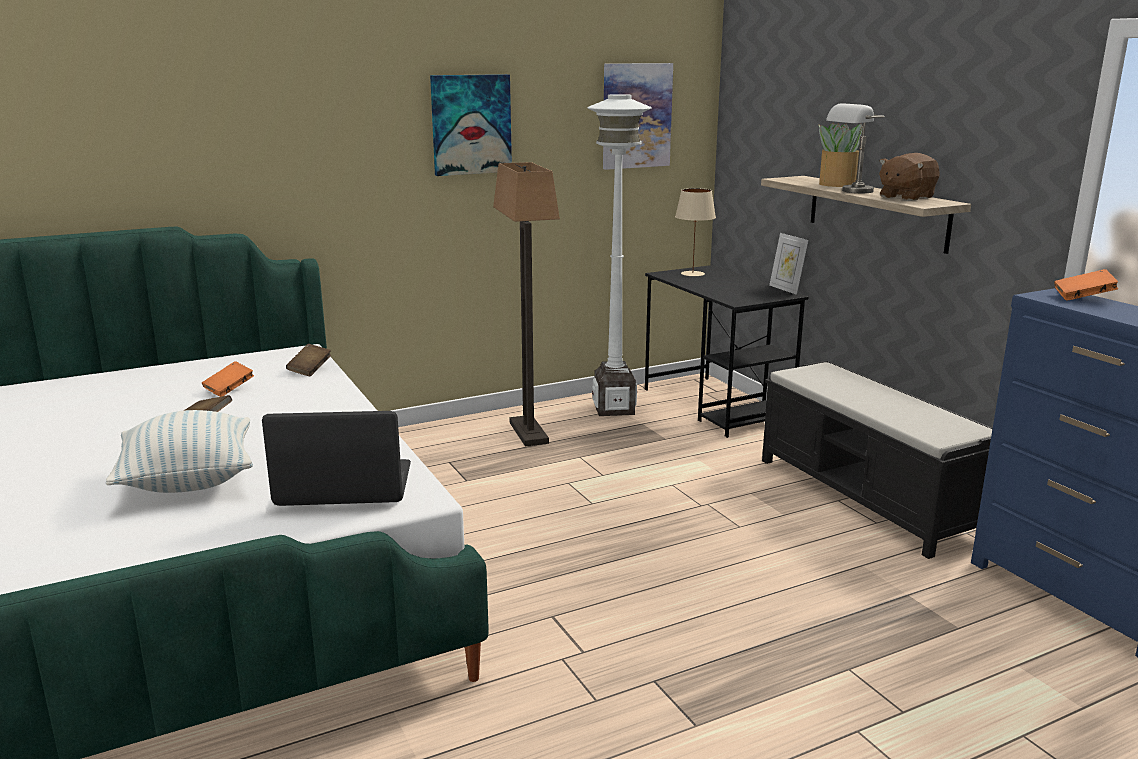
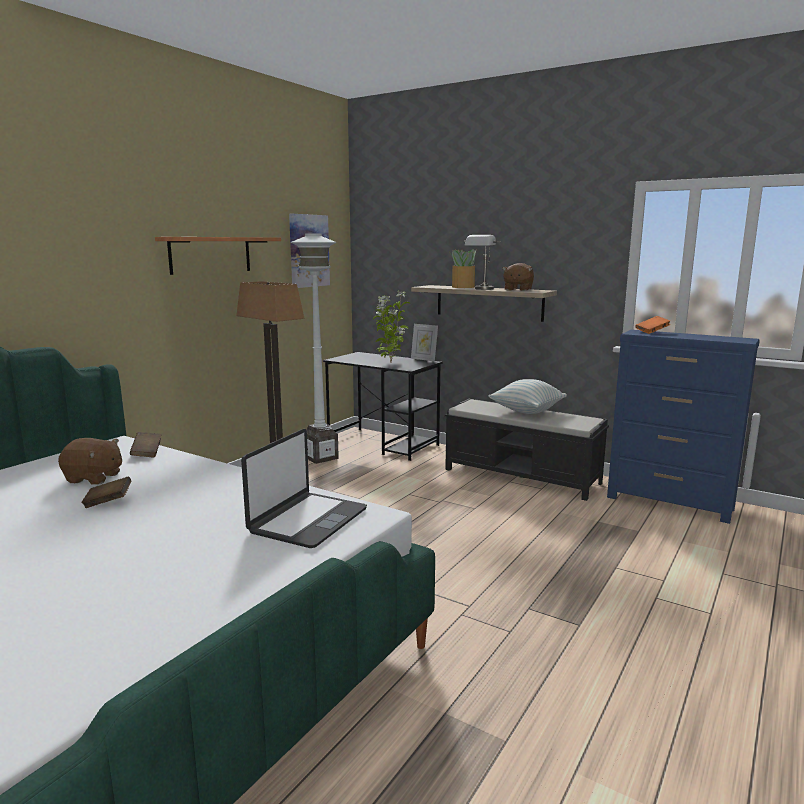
camera: 30 degrees left, 5 degrees down
(189, 481) = (167, 547): pillow -> pillow (526, 411)
(229, 389) = (93, 478): orange book -> brown plush toy
(344, 487) = (307, 520): laptop -> laptop turned 150 degrees clockwise
(471, 124) = (210, 255): picture -> shelf
(692, 274) = (354, 357): beige table lamp -> none
(726, 289) = (390, 363): none -> potted plant

